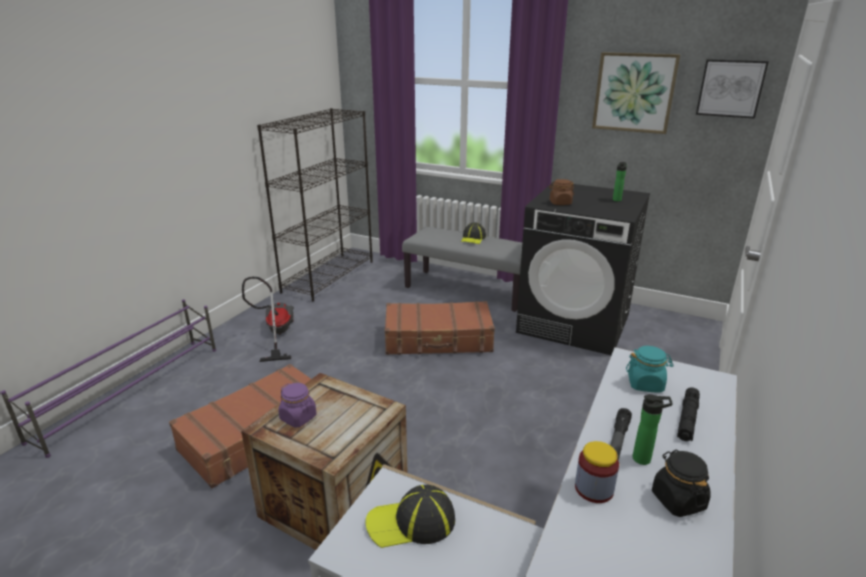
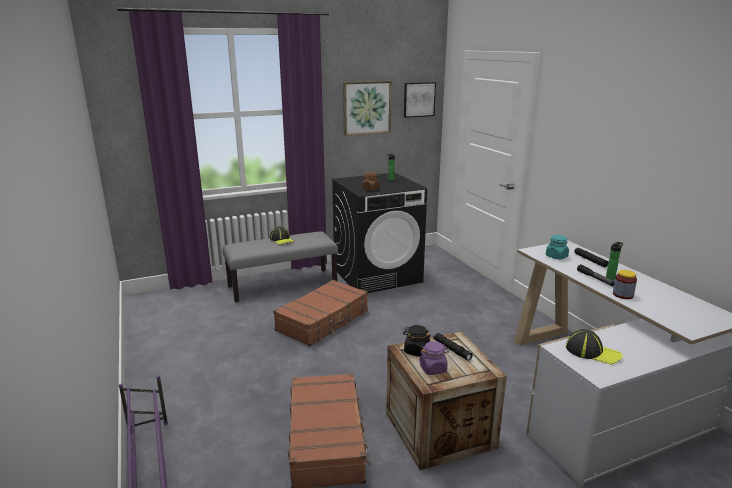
camera: 50 degrees left, 5 degrees down
(276, 334) = (197, 382): vacuum cleaner -> none
(329, 276) = (151, 323): black bookcase -> none
(353, 414) = (452, 349): none -> black flashlight
(411, 522) = (592, 352): cap -> cap turned 90 degrees counterclockwise
(677, 500) = (641, 284): black jar -> black jar (416, 351)

